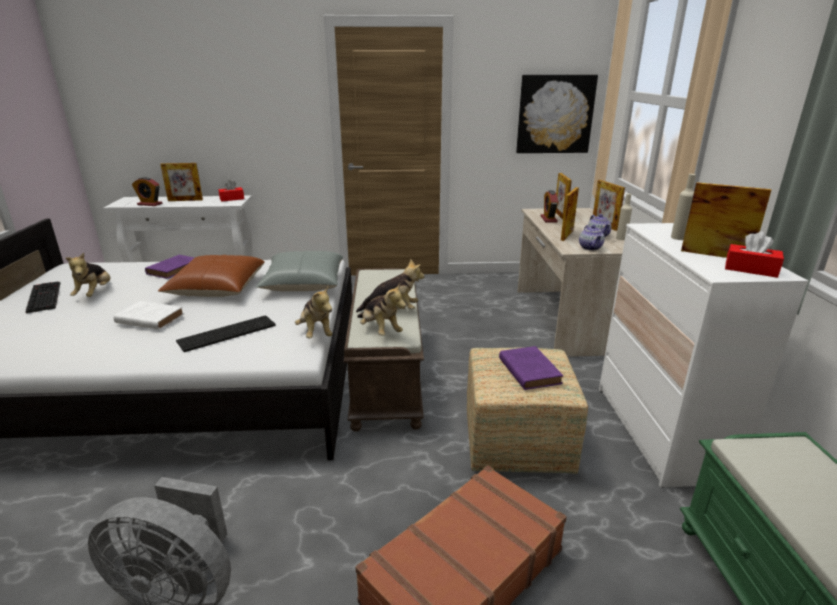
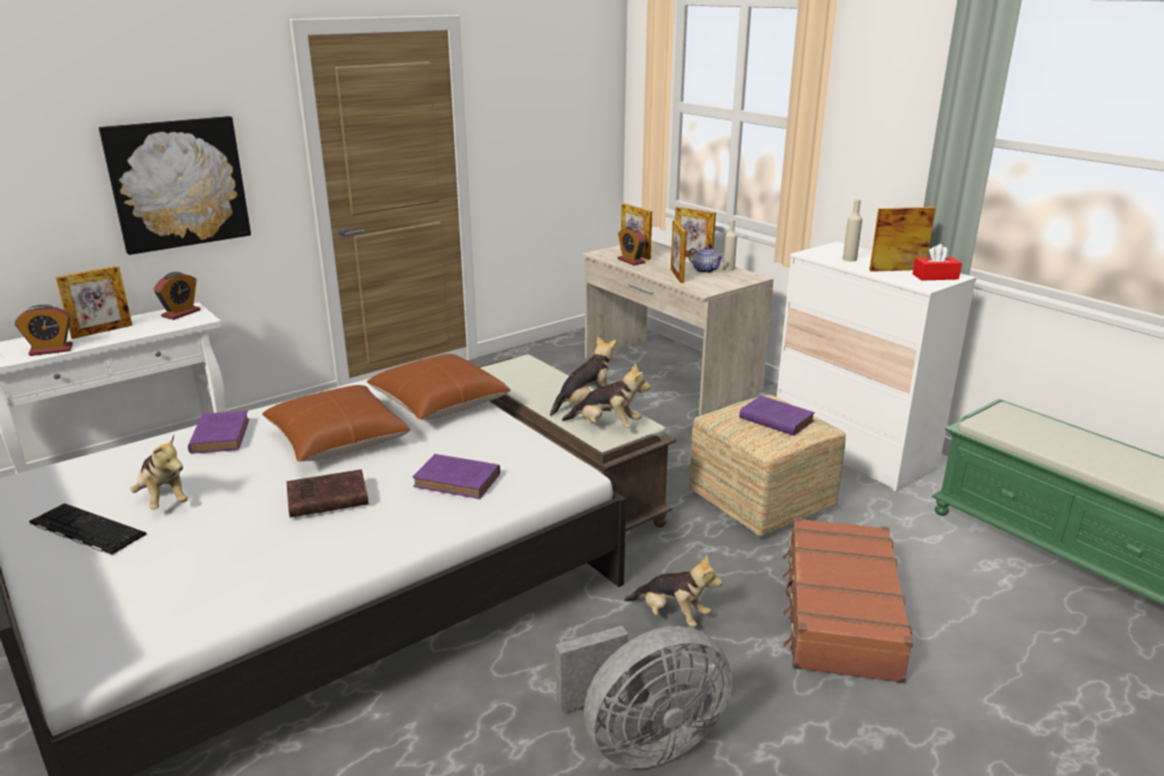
camera: 35 degrees left, 0 degrees up
(148, 318) = (325, 499): white book -> brown book
(227, 334) = (459, 481): keyboard -> purple book
(232, 199) = (181, 313): red tissue box -> alarm clock
(303, 283) = (439, 403): grey pillow -> brown pillow
(316, 333) = (553, 448): plush toy -> plush toy (672, 615)
(555, 114) = (579, 130): picture -> picture (178, 183)
(590, 248) = (719, 285): teapot -> none

